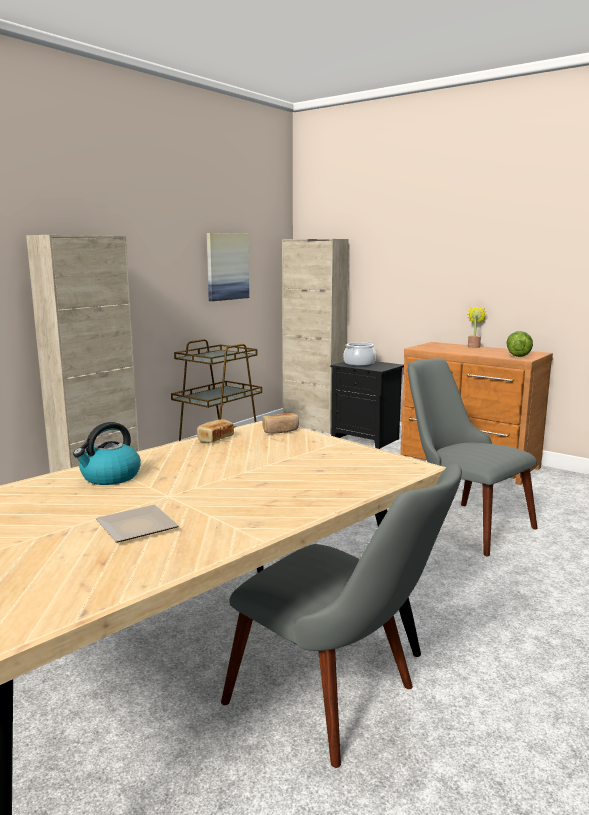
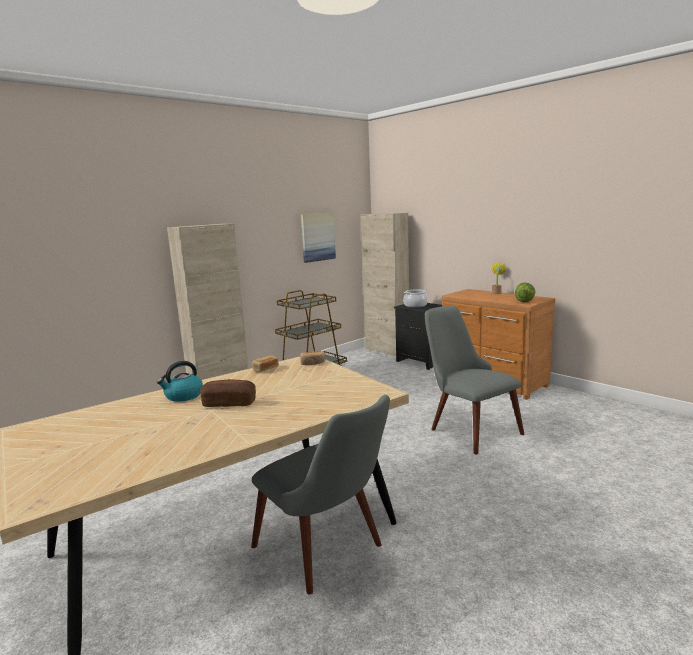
camera: 10 degrees right, 0 degrees up
(135, 529) = (178, 432): plate -> none
(191, 485) = (229, 403): none -> bread

